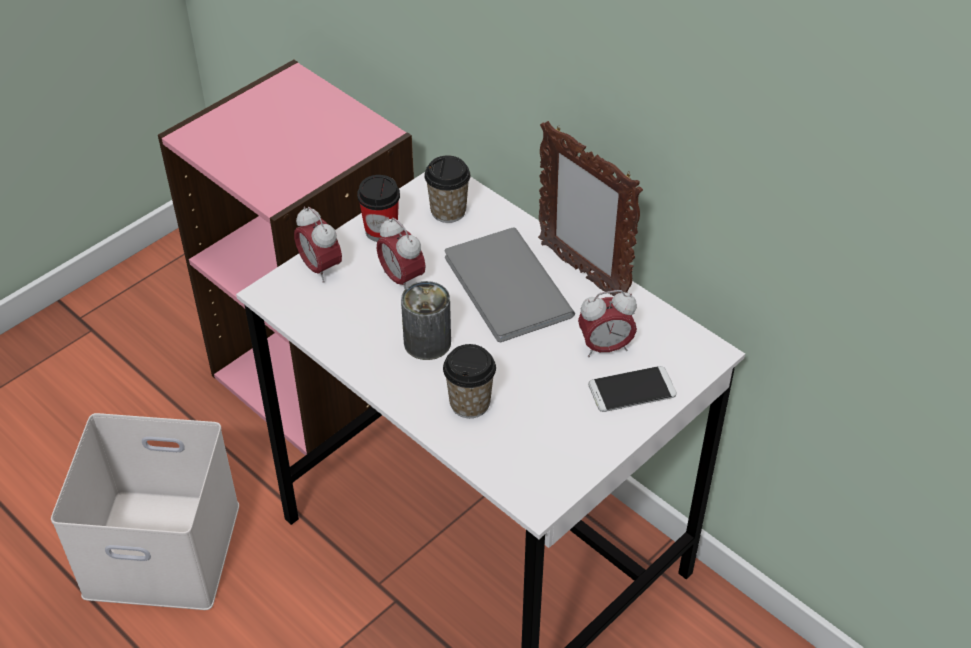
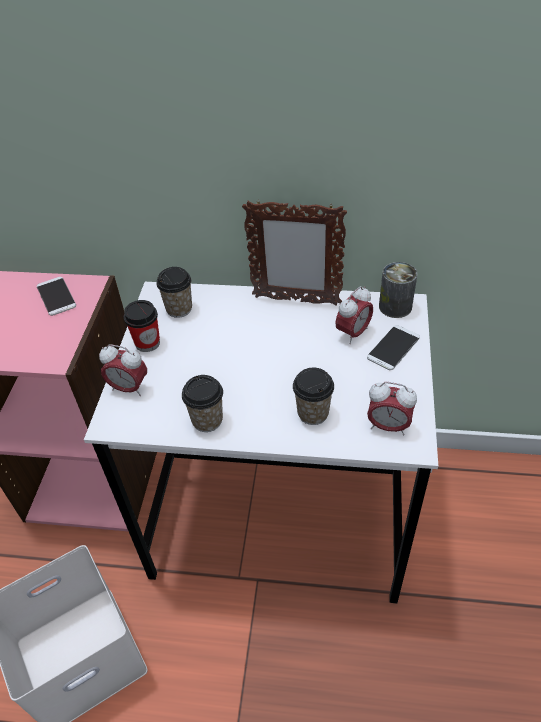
camera: 35 degrees left, 0 degrees up
(334, 128) = (56, 296): none -> phone
(361, 345) = (207, 420): none -> cup
(402, 279) = (191, 364): alarm clock -> alarm clock (388, 426)
(427, 342) = (247, 392): can -> can (395, 306)
(505, 289) = (262, 334): grey book -> none

